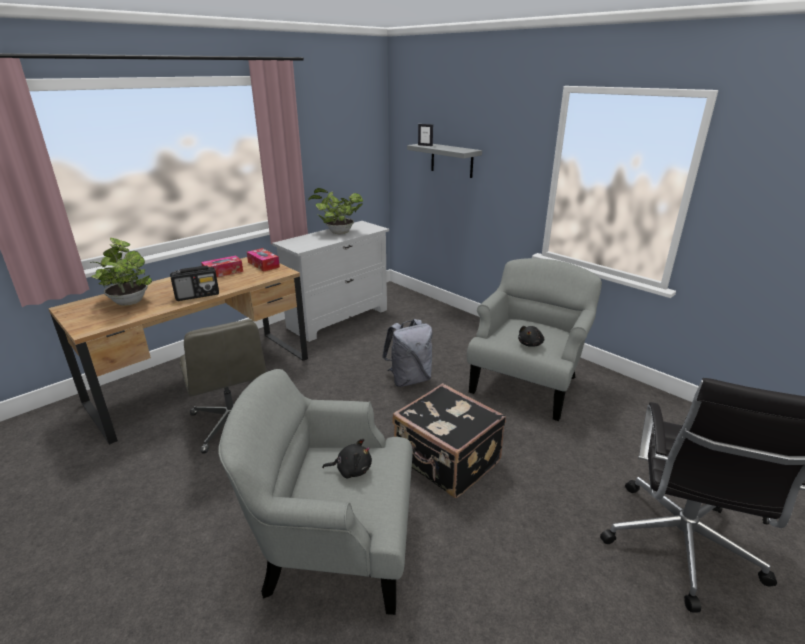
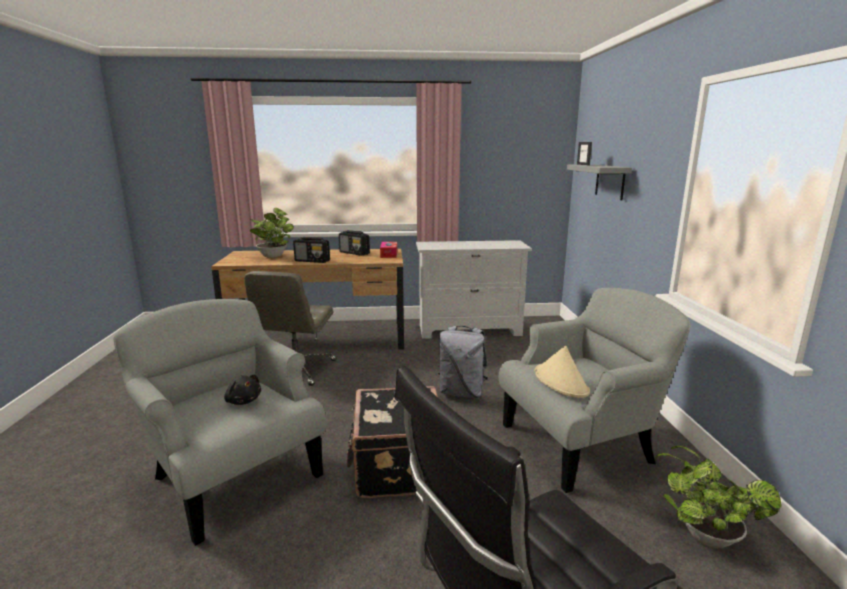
camera: 40 degrees right, 10 degrees down
(223, 272) = (354, 253): tissue box -> radio
(337, 232) = (479, 244): potted plant -> potted plant (703, 534)
(530, 344) = (561, 382): black plush toy -> beige hat

